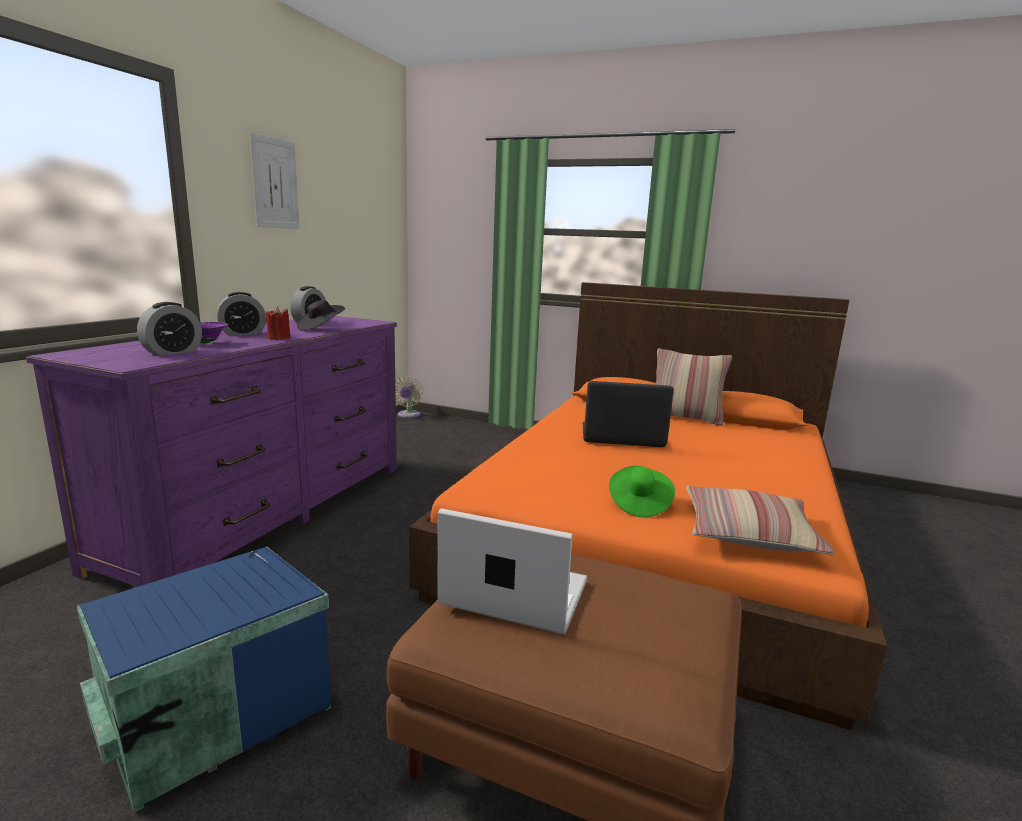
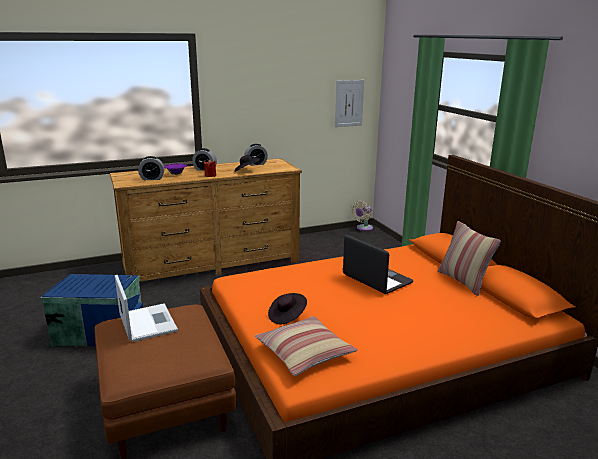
camera: 45 degrees right, 5 degrees up
(268, 511) = (212, 264): purple dresser -> brown dresser
(275, 183) = (258, 81): picture -> picture (349, 103)
(639, 504) = (287, 316): green hat -> black hat

